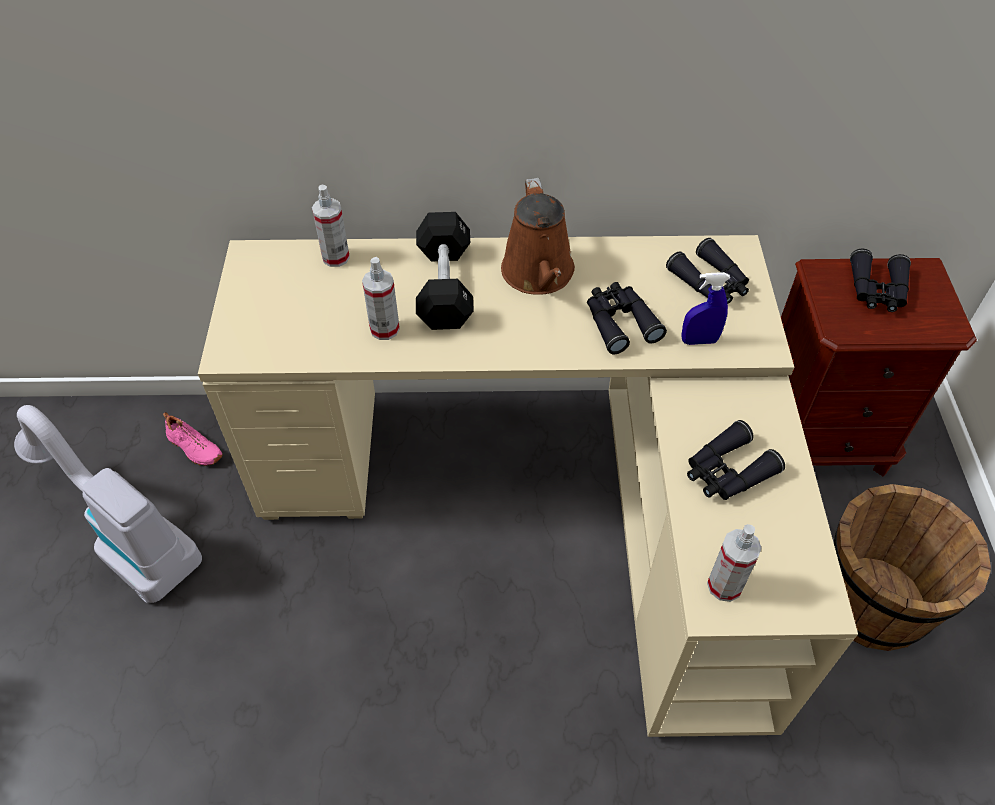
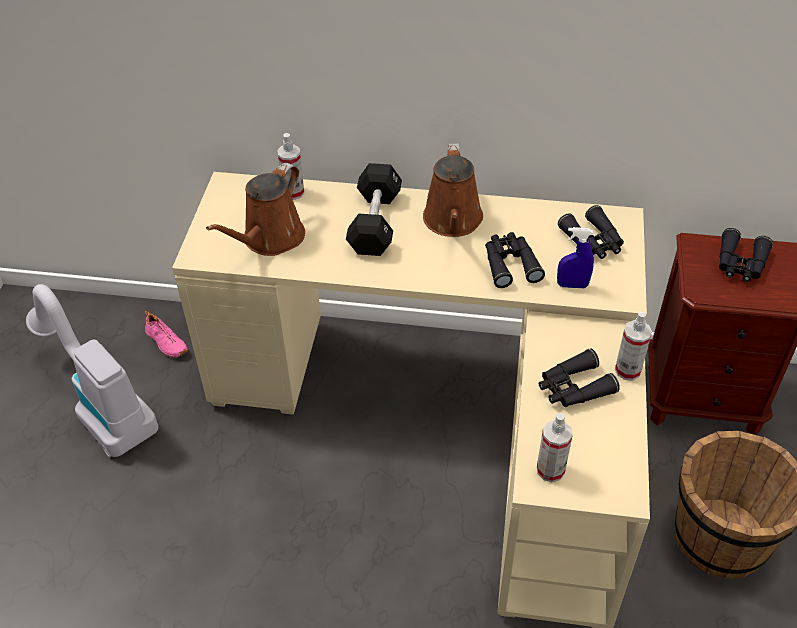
camera: 10 degrees right, 5 degrees down
(317, 322) = (270, 239): none -> brown watering can
(384, 329) = (321, 250): spray bottle -> spray bottle (628, 370)

